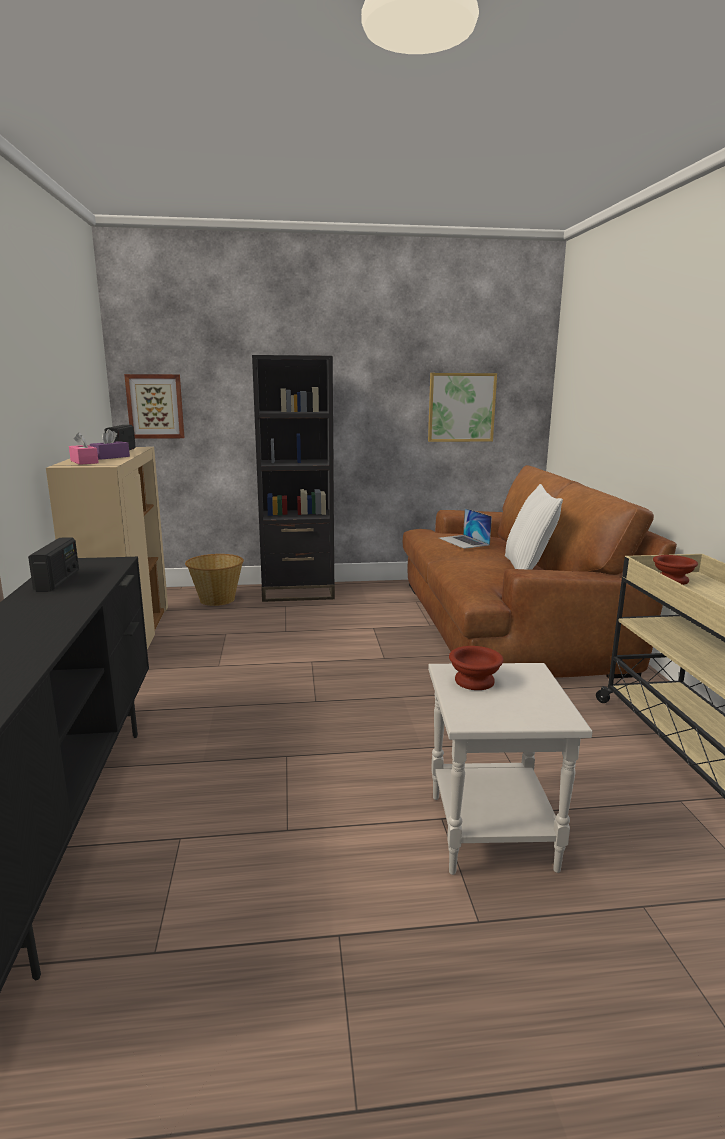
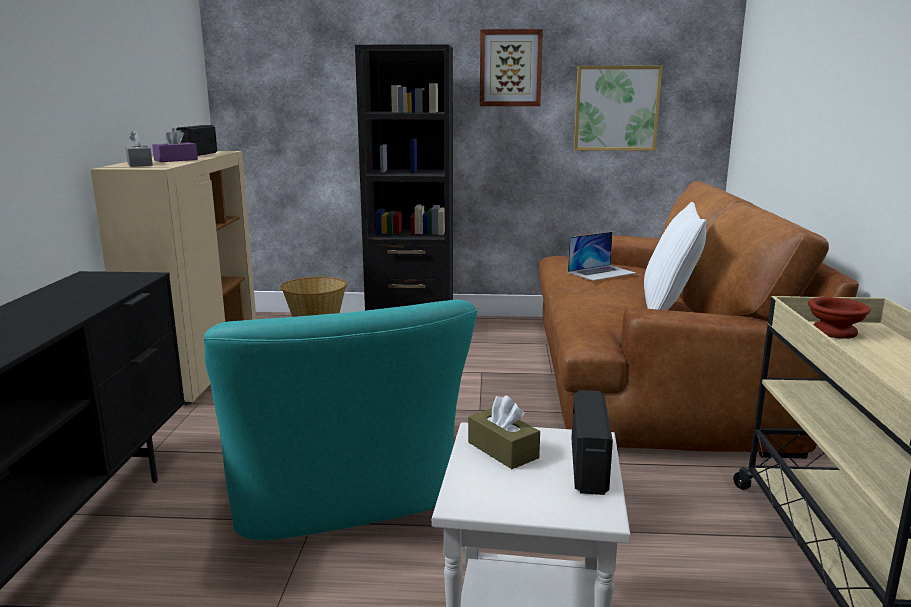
camera: 10 degrees right, 0 degrees up
(58, 581) = (58, 295): radio -> radio (589, 465)
(84, 462) = (139, 164): pink tissue box -> grey tissue box
(155, 406) = (257, 106): picture -> picture (510, 68)
(300, 733) = (341, 494): none -> turquoise armchair
(464, 541) = (601, 272): laptop -> laptop turned 105 degrees counterclockwise
(472, 681) = (502, 450): brown bowl -> brown tissue box

